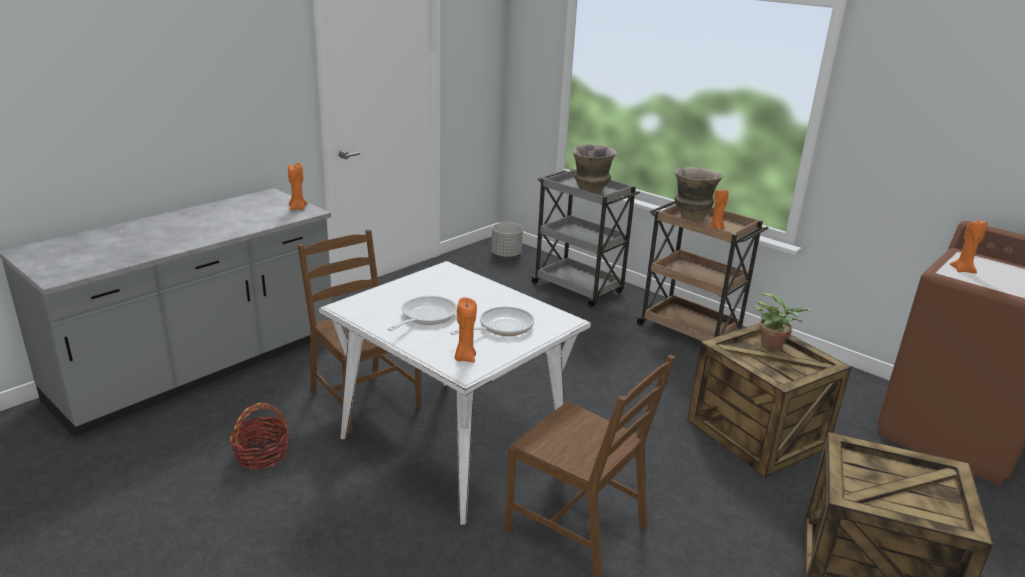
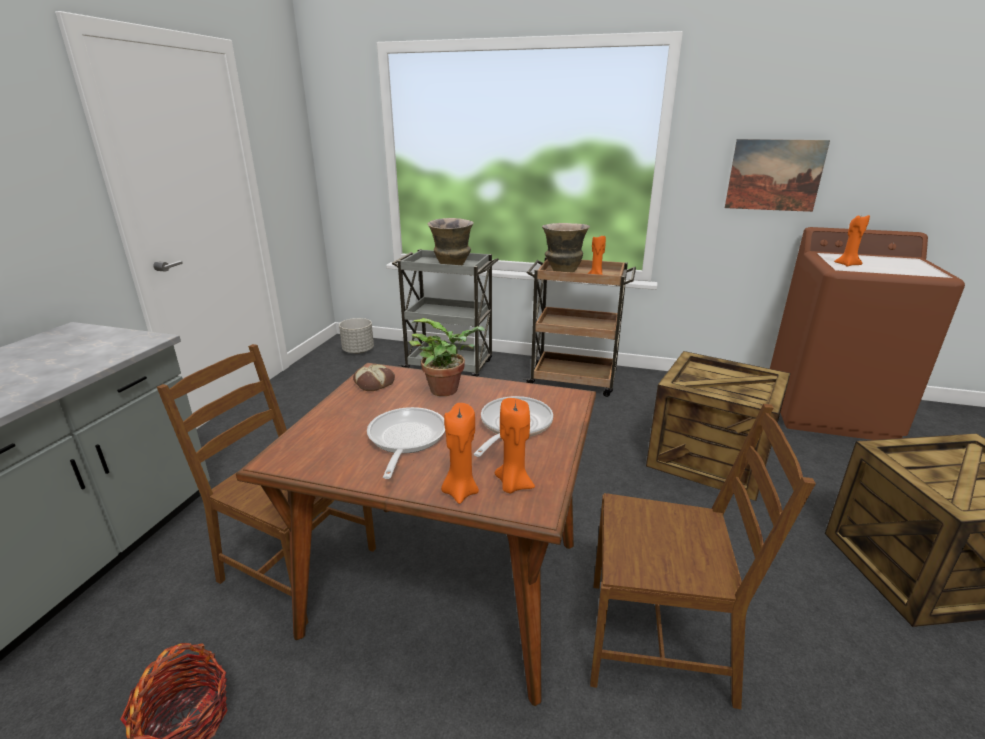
camera: 25 degrees left, 0 degrees up
(297, 208) = (125, 339): orange candle -> orange candle (460, 492)
(438, 276) = (375, 382): none -> bread
(452, 444) = (445, 586): white dining table -> brown dining table
(774, 346) = (712, 371): potted plant -> potted plant (448, 390)
(933, 157) = (774, 175): none -> picture

